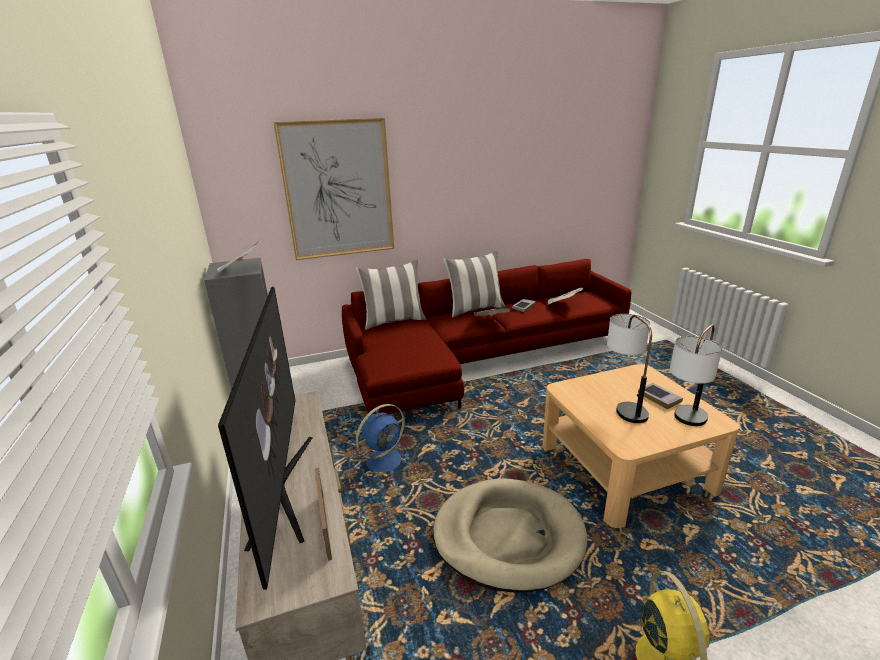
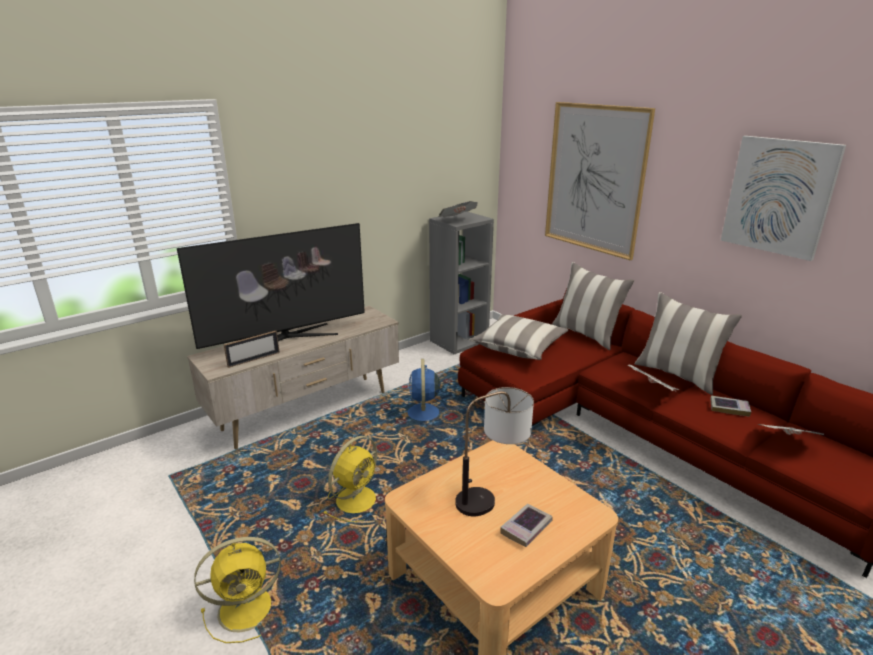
camera: 70 degrees right, 0 degrees up
(385, 460) = (423, 413): blue fan -> blue fan turned 60 degrees clockwise
(394, 351) = (518, 347): none -> pillow
(486, 168) = (779, 196): none -> picture
(508, 536) = (357, 499): beige dog bed -> yellow fan
(684, 424) = (474, 548): table lamp -> none

